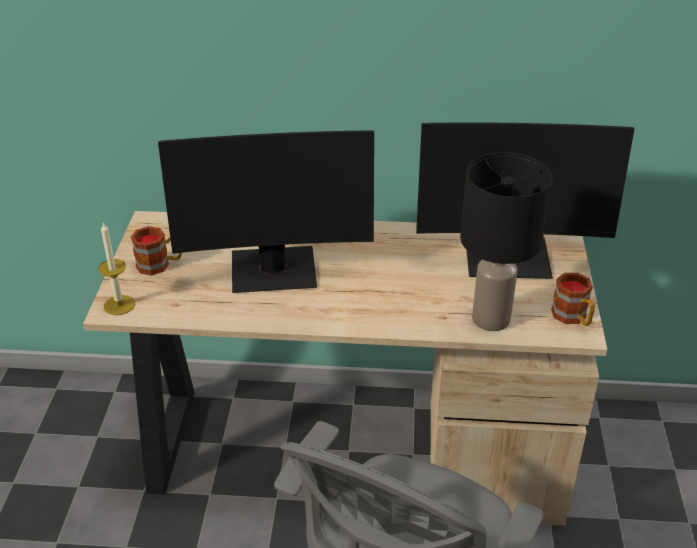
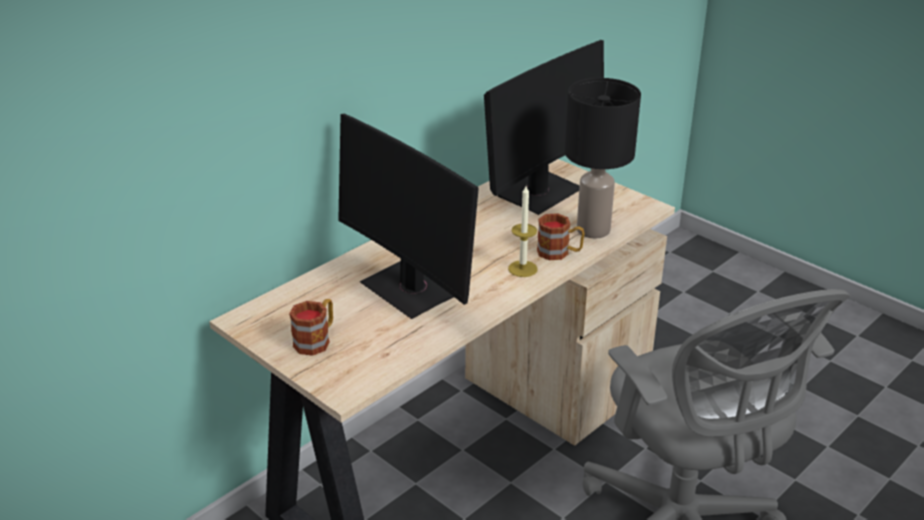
camera: 50 degrees left, 5 degrees down
(119, 305) = (343, 384): candle -> candle (522, 269)
(274, 271) = (411, 289): monitor -> monitor turned 105 degrees clockwise
(573, 318) = (631, 202): mug -> mug (559, 253)

